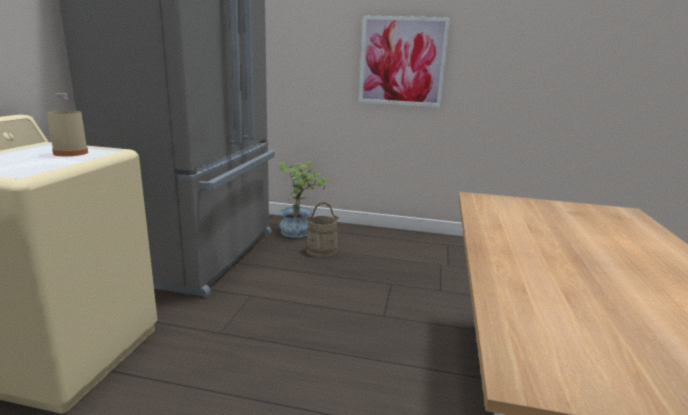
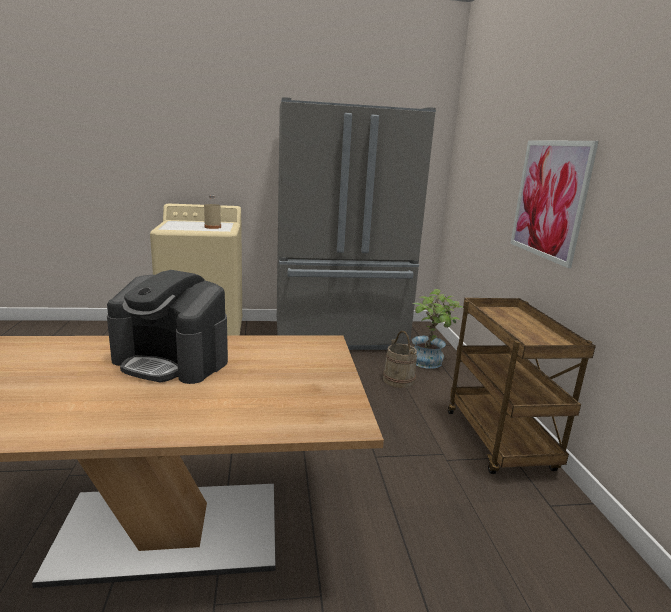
camera: 70 degrees right, 0 degrees up
(429, 242) = (500, 442): none -> brown cart
(545, 255) = (172, 360): none -> coffee machine

